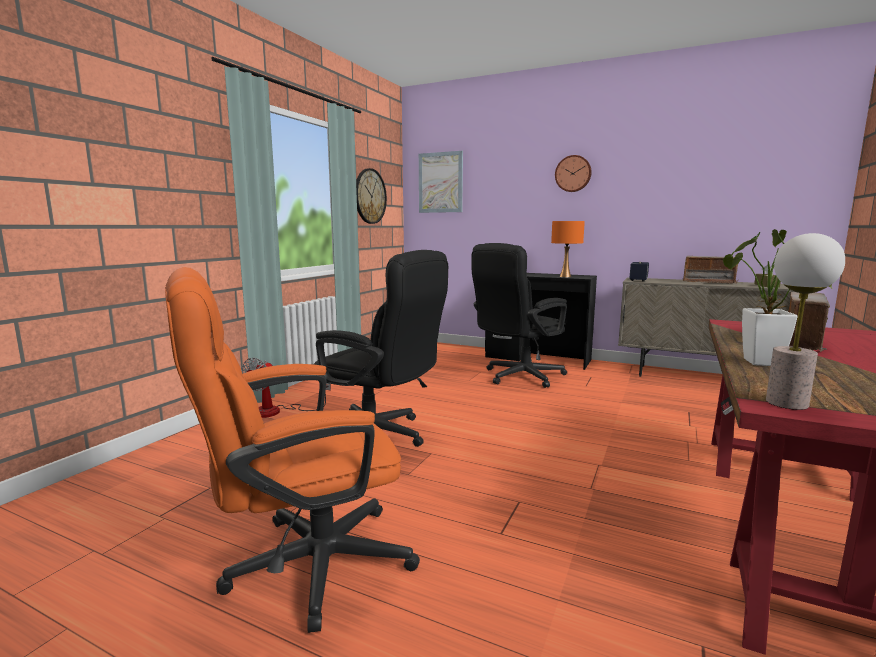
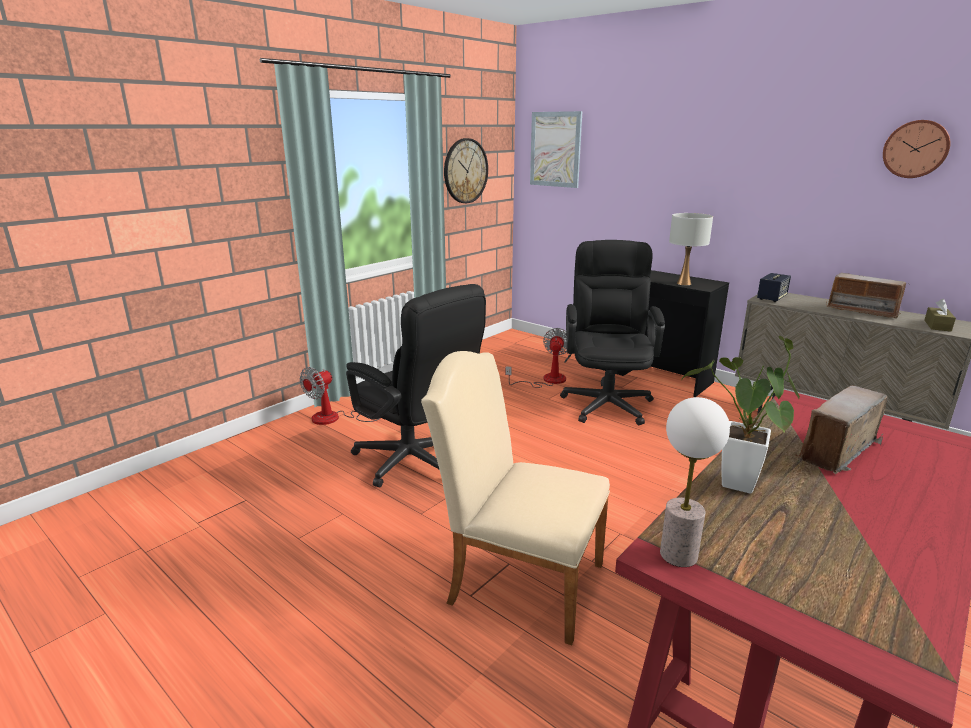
camera: 15 degrees right, 10 degrees up
(302, 566) = (286, 595): orange office chair -> none
(459, 369) = (546, 380): none -> fan
(518, 377) = (606, 400): black office chair -> black office chair turned 120 degrees clockwise
(535, 512) = (517, 579): none -> beige chair
(565, 276) = (684, 283): orange table lamp -> white table lamp
(573, 173) = (711, 150): wall clock -> wall clock (916, 149)

